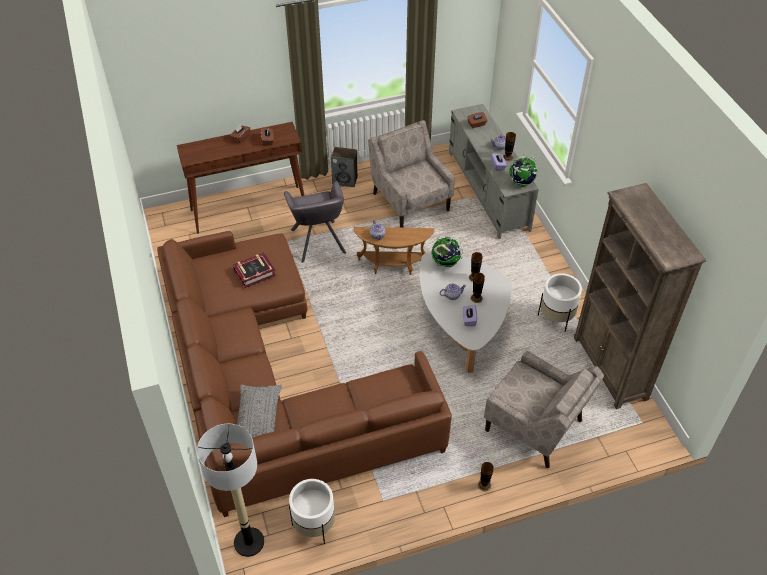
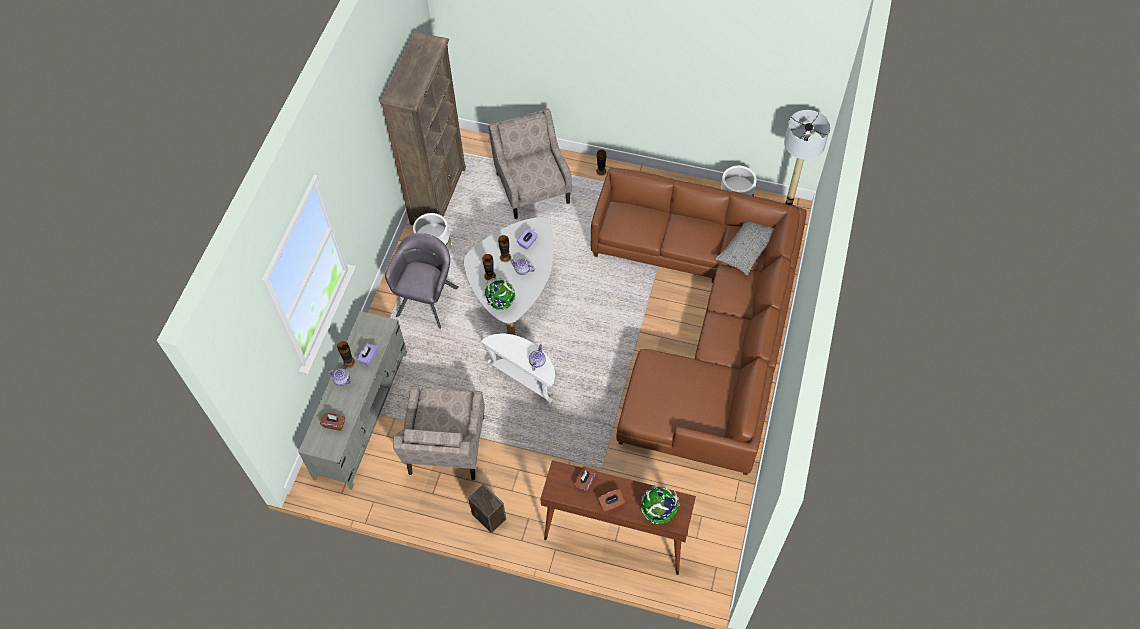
camera: 145 degrees left, 10 degrees up
(254, 273) = (675, 385): book -> none
(318, 241) = (573, 449): grey armchair -> grey armchair (428, 301)
(393, 266) = (525, 378): brown side table -> white side table
(521, 183) = (367, 325): globe -> globe (658, 511)

